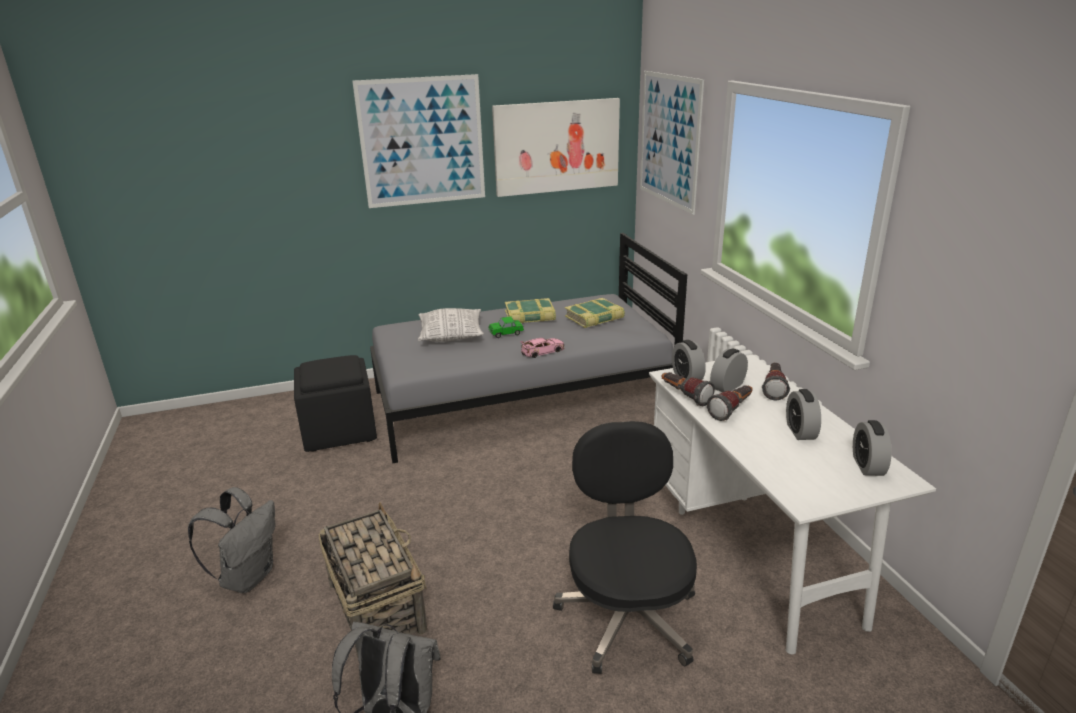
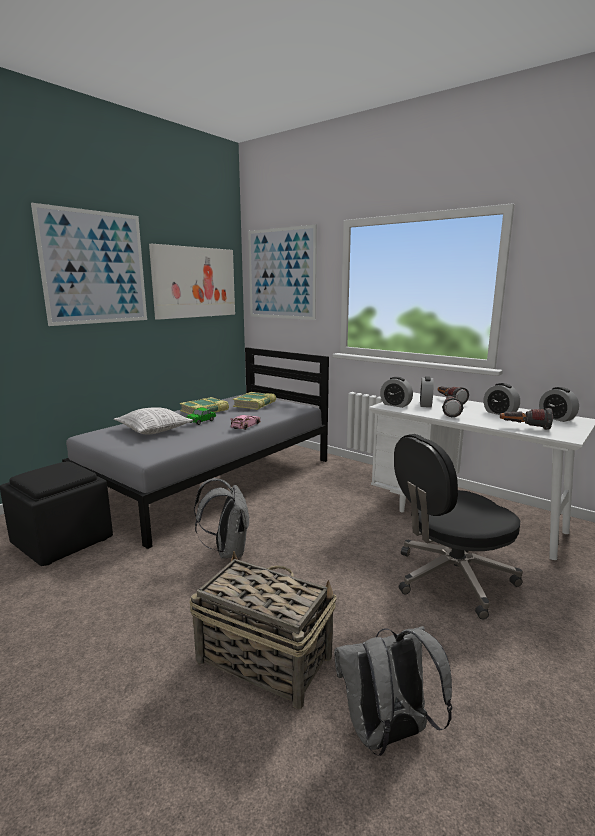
camera: 35 degrees left, 10 degrees down
(248, 577) = (88, 698): grey backpack -> grey backpack (227, 551)
(627, 615) = (450, 578): black office chair -> black office chair turned 75 degrees counterclockwise
(684, 396) = (412, 412): flashlight -> flashlight (524, 428)

